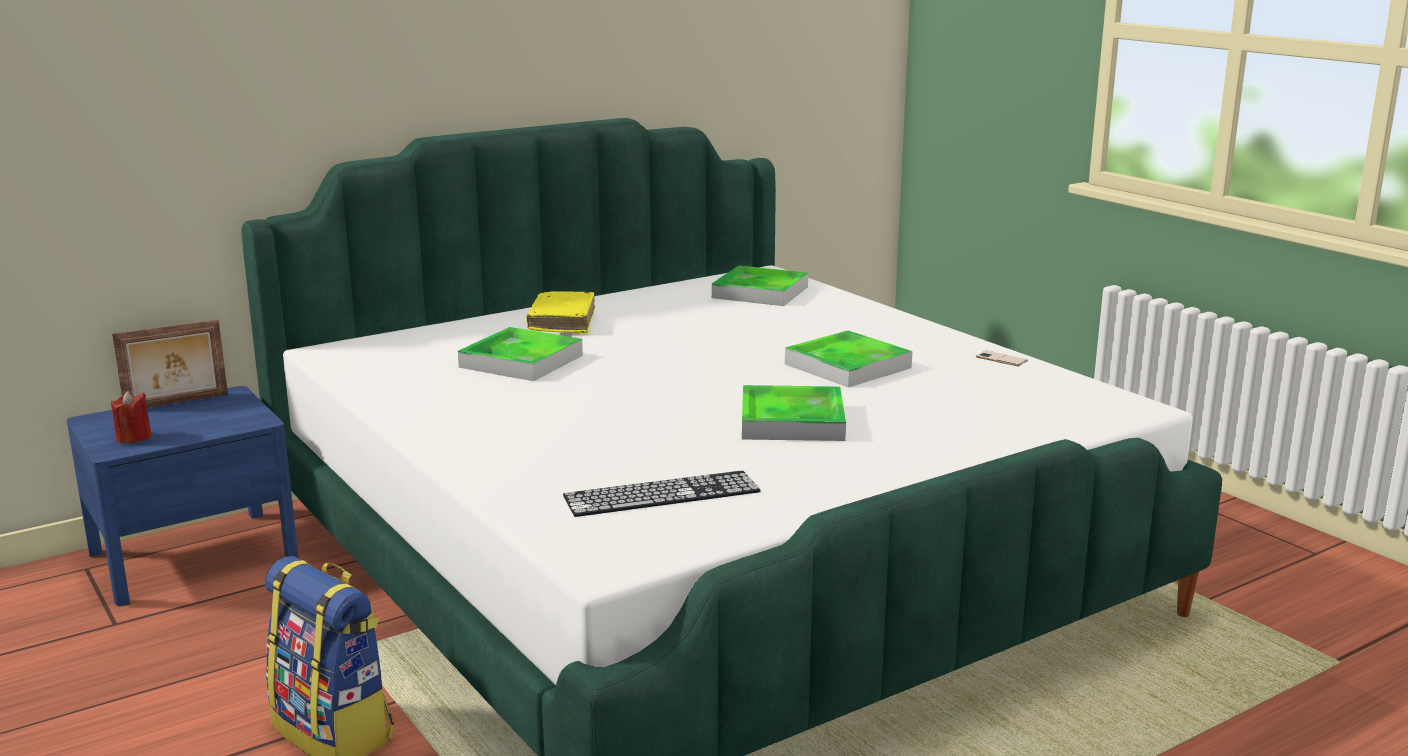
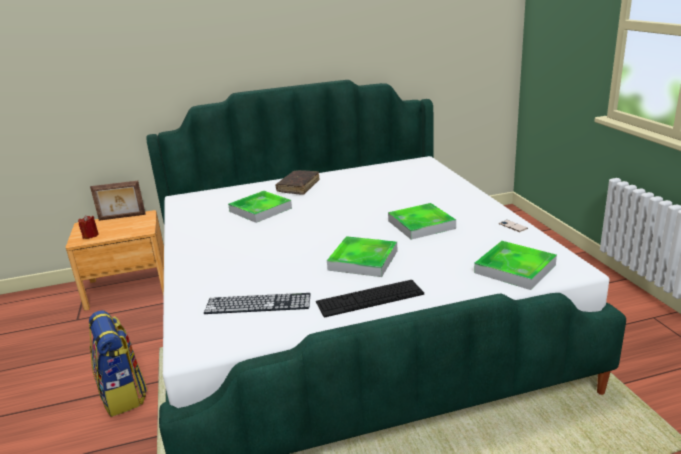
camera: 20 degrees right, 5 degrees up
(193, 556) = (128, 287): blue nightstand -> brown nightstand
(562, 322) = (298, 187): yellow book -> brown book
(760, 292) = (410, 173): tray -> tray (515, 269)
(851, 469) = (370, 298): none -> keyboard

